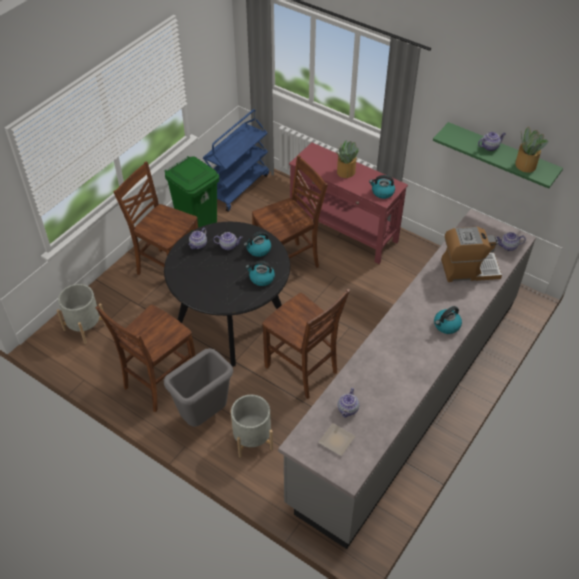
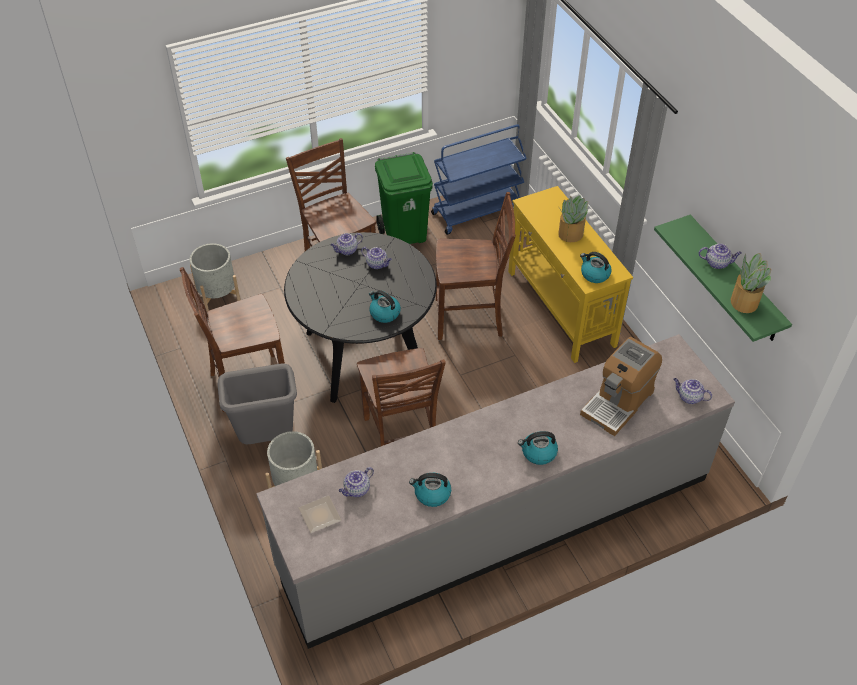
camera: 30 degrees right, 0 degrees up
(258, 250) = (405, 281): kettle -> kettle (432, 494)
(343, 231) = (560, 308): red console table -> yellow console table
(469, 269) = (618, 402): coffee machine -> coffee machine turned 105 degrees clockwise

